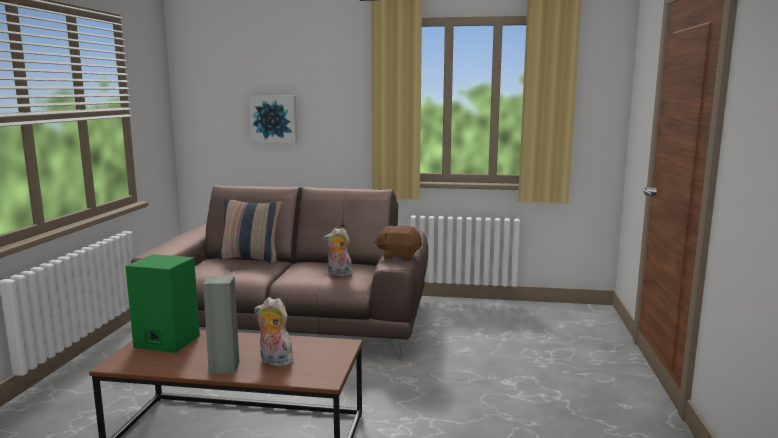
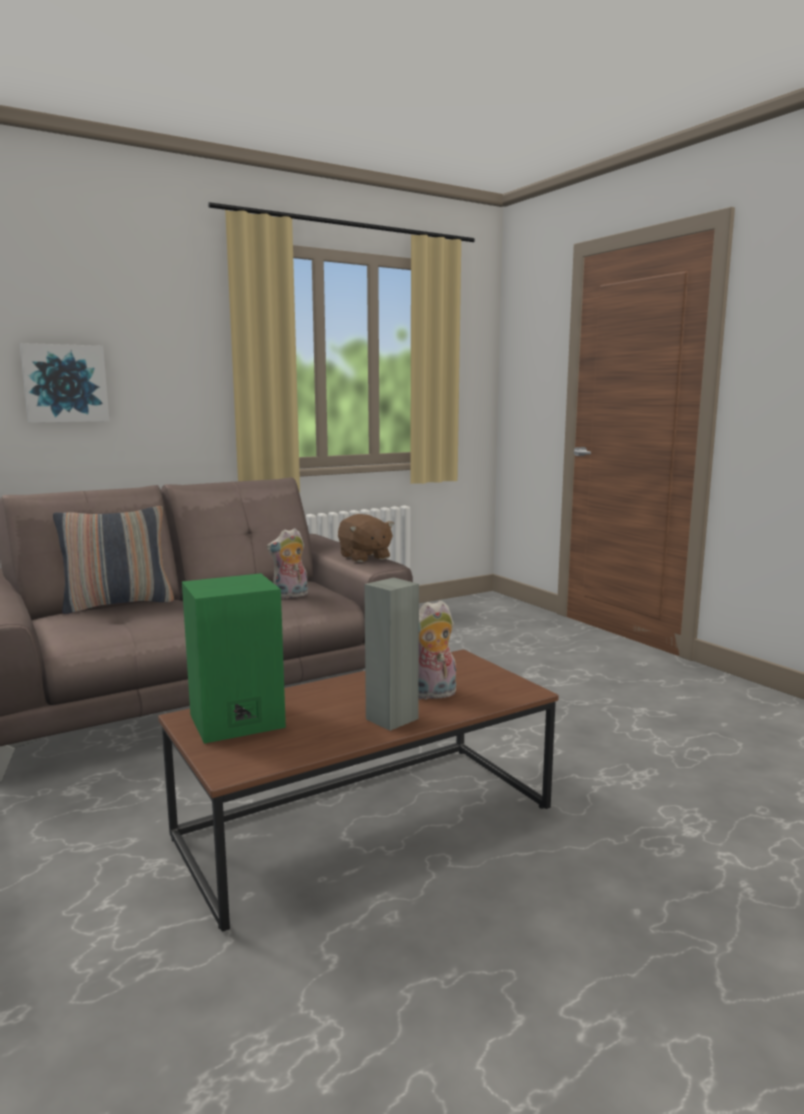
camera: 40 degrees left, 0 degrees up
(399, 256) = (364, 557): brown plush toy -> brown plush toy turned 90 degrees counterclockwise

